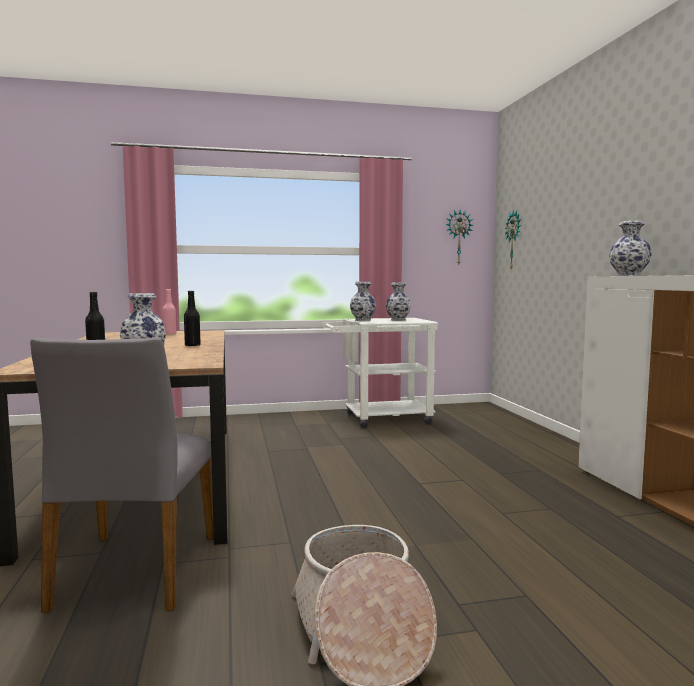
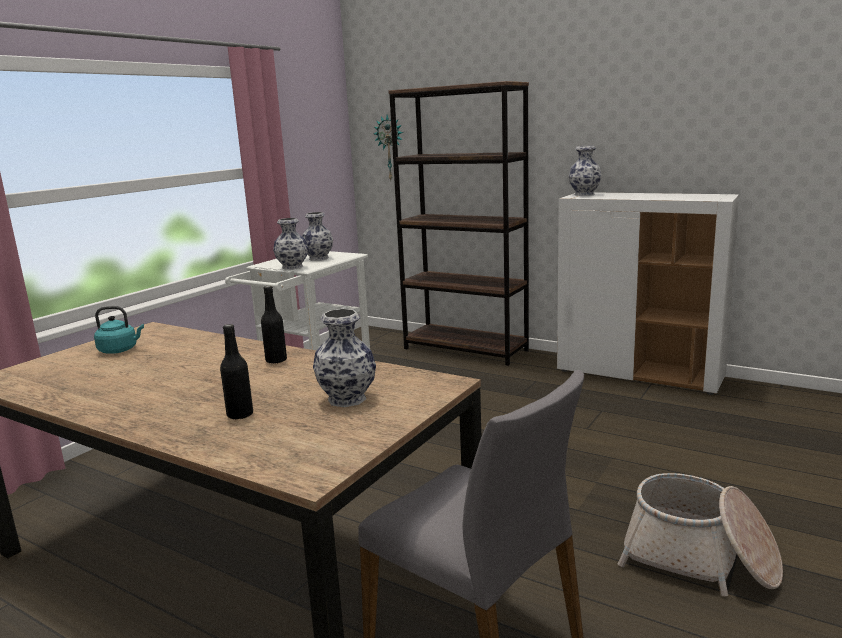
camera: 45 degrees left, 10 degrees up
(169, 334) = (120, 350): pink bottle -> turquoise kettle
(458, 237) = (323, 145): wall clock -> none
(531, 434) = (465, 349): none -> brown bookcase

